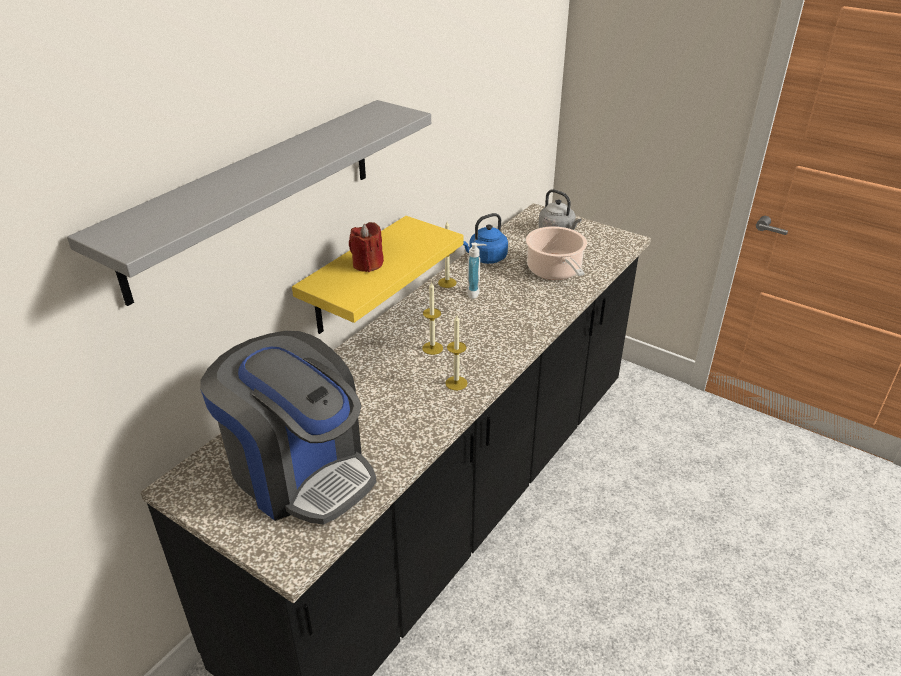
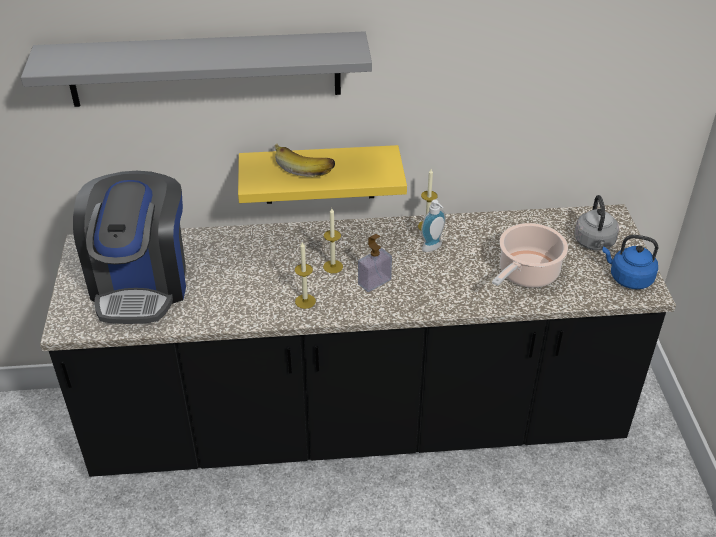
camera: 50 degrees right, 5 degrees up
(367, 264) = (304, 166): red candle -> banana
(478, 338) = (374, 282): none -> soap dispenser
(486, 258) = (491, 226): blue kettle -> blue kettle (628, 278)

